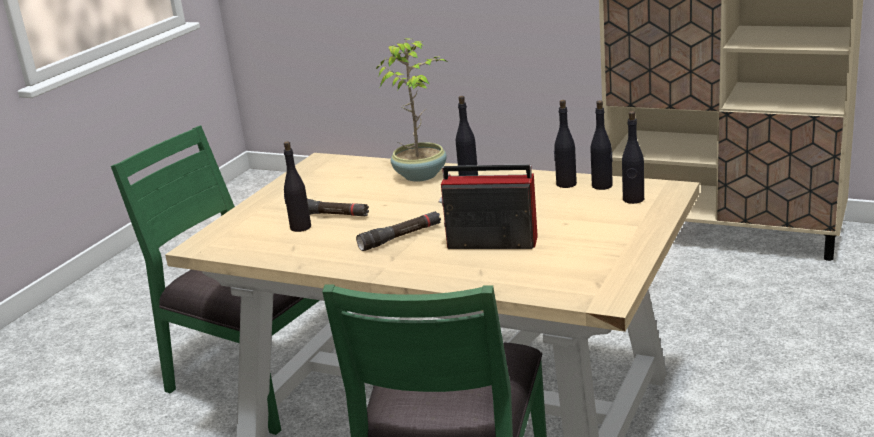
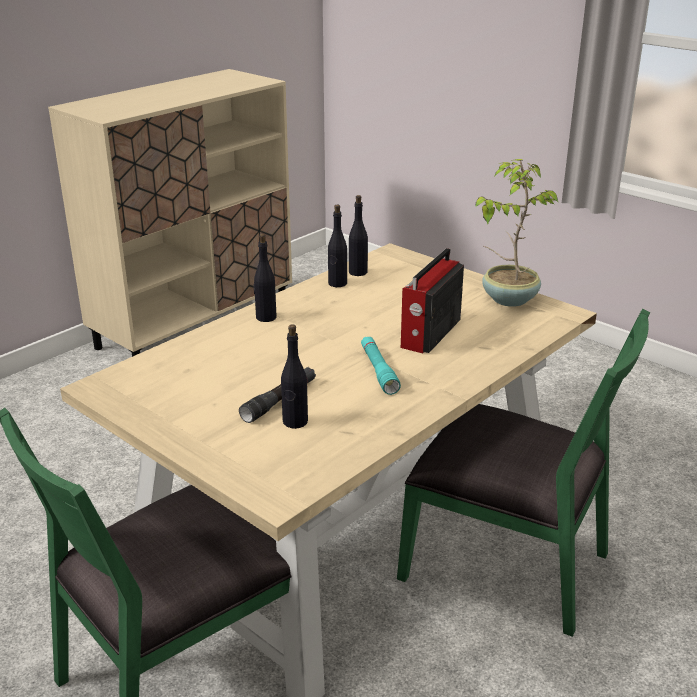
camera: 75 degrees left, 5 degrees up
(400, 237) = (378, 371): black flashlight -> turquoise flashlight
(421, 175) = (229, 338): potted plant -> potted plant (508, 299)
(633, 199) = (399, 268): black bottle -> none

